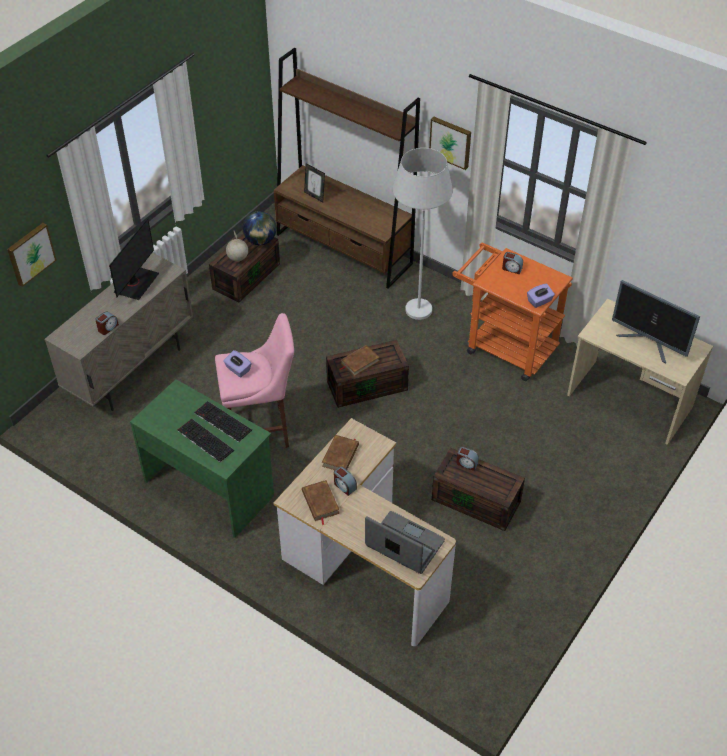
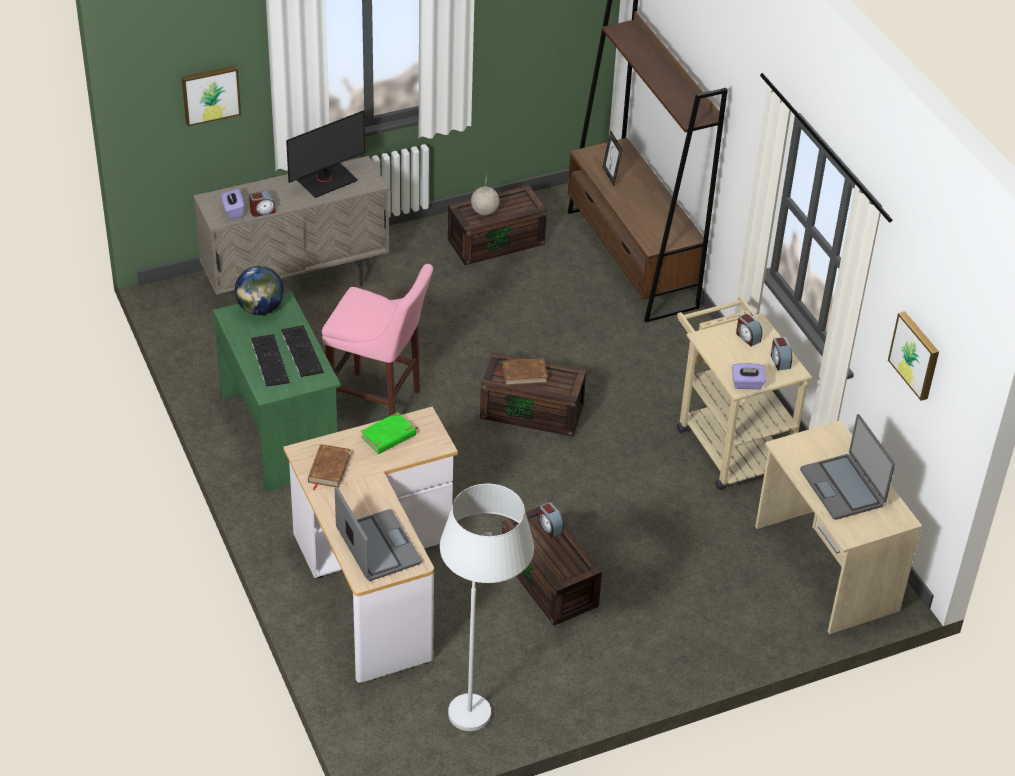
camera: 30 degrees right, 5 degrees down
(238, 369) = (359, 309): purple tissue box -> purple tissue box (233, 211)
(260, 241) = (524, 204): globe -> globe (260, 309)
(341, 455) = (388, 436): brown book -> green book
(344, 486) = (366, 465): alarm clock -> alarm clock (779, 361)
(417, 299) = (669, 348): white floor lamp -> white floor lamp (480, 697)
(451, 142) = (748, 157): picture -> picture (916, 355)
(504, 346) = (728, 442): orange cart -> beige cart
(648, 343) = (843, 487): monitor -> laptop

